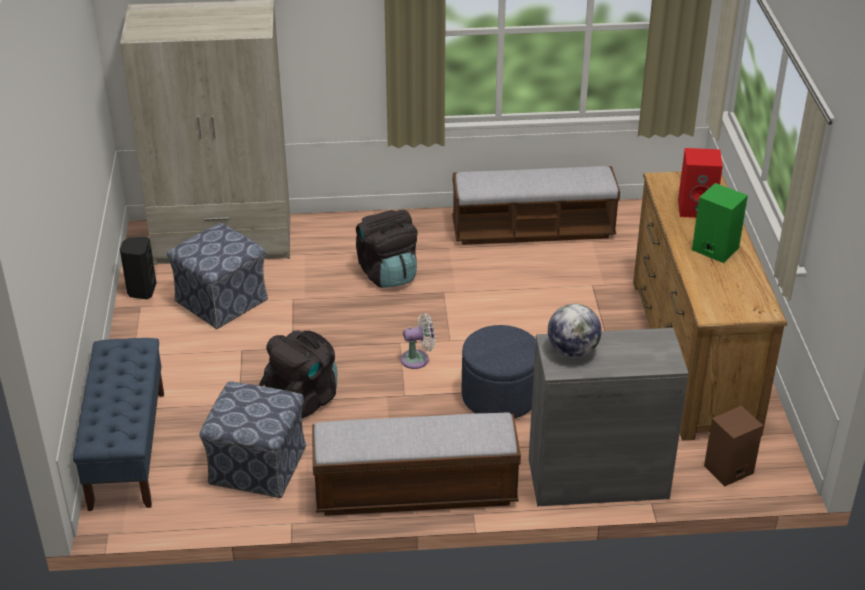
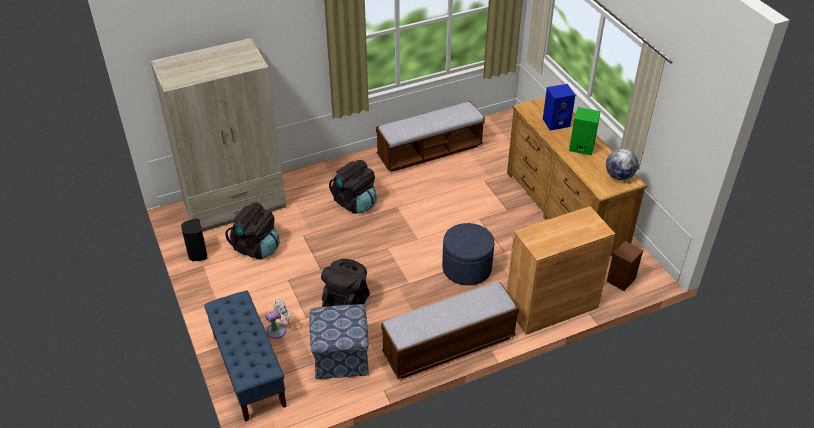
camera: 20 degrees left, 5 degrees up
(222, 300) = (256, 247): ottoman -> black backpack
(418, 359) = (404, 256): white fan -> white fan (278, 329)
(572, 350) = (541, 236): globe -> globe (619, 176)
(598, 478) = (551, 306): grey cabinet -> brown cabinet
(697, 208) = (556, 122): red speaker -> blue speaker

